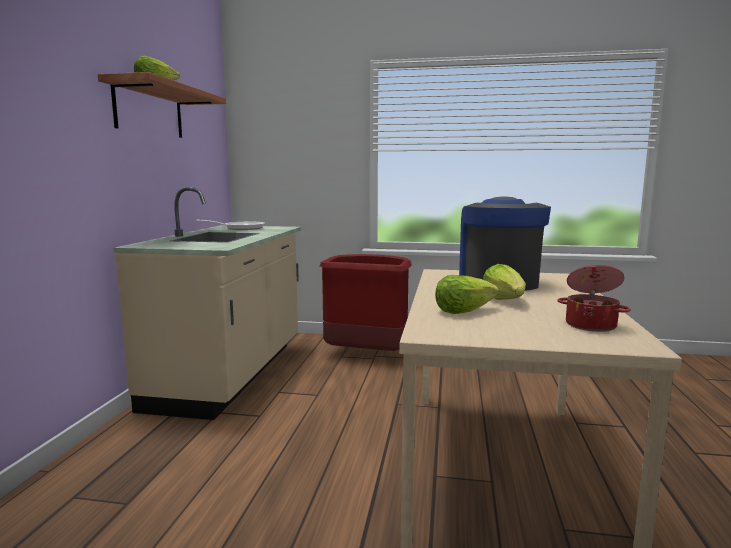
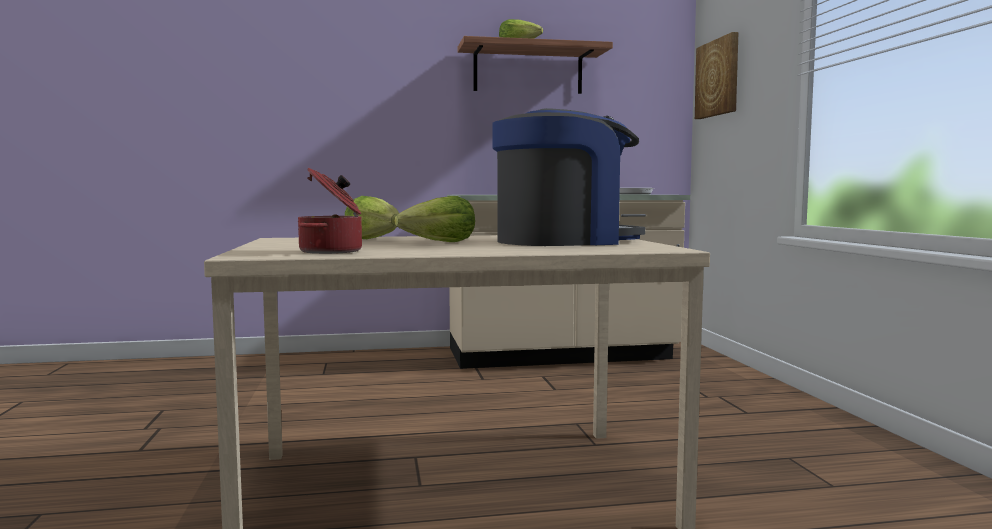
camera: 70 degrees right, 5 degrees down
(268, 136) = (718, 78): none -> picture
(367, 355) = (713, 392): red trash can -> none

